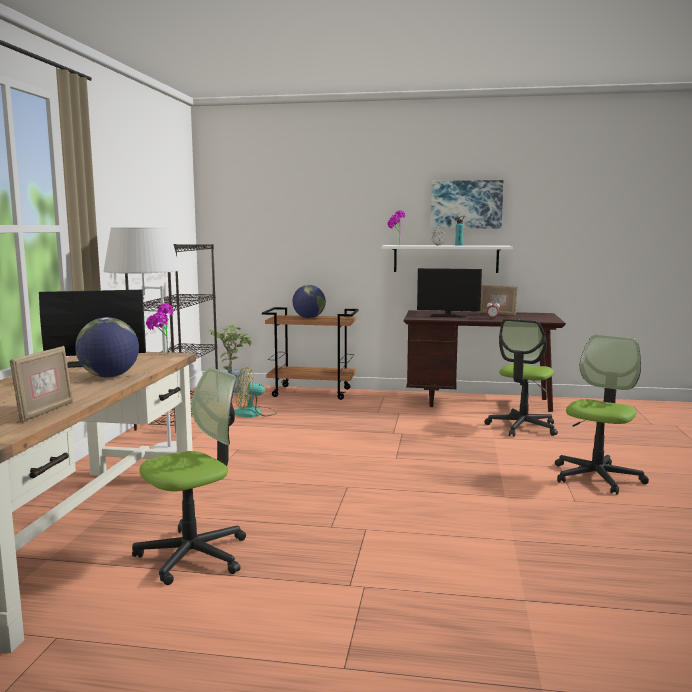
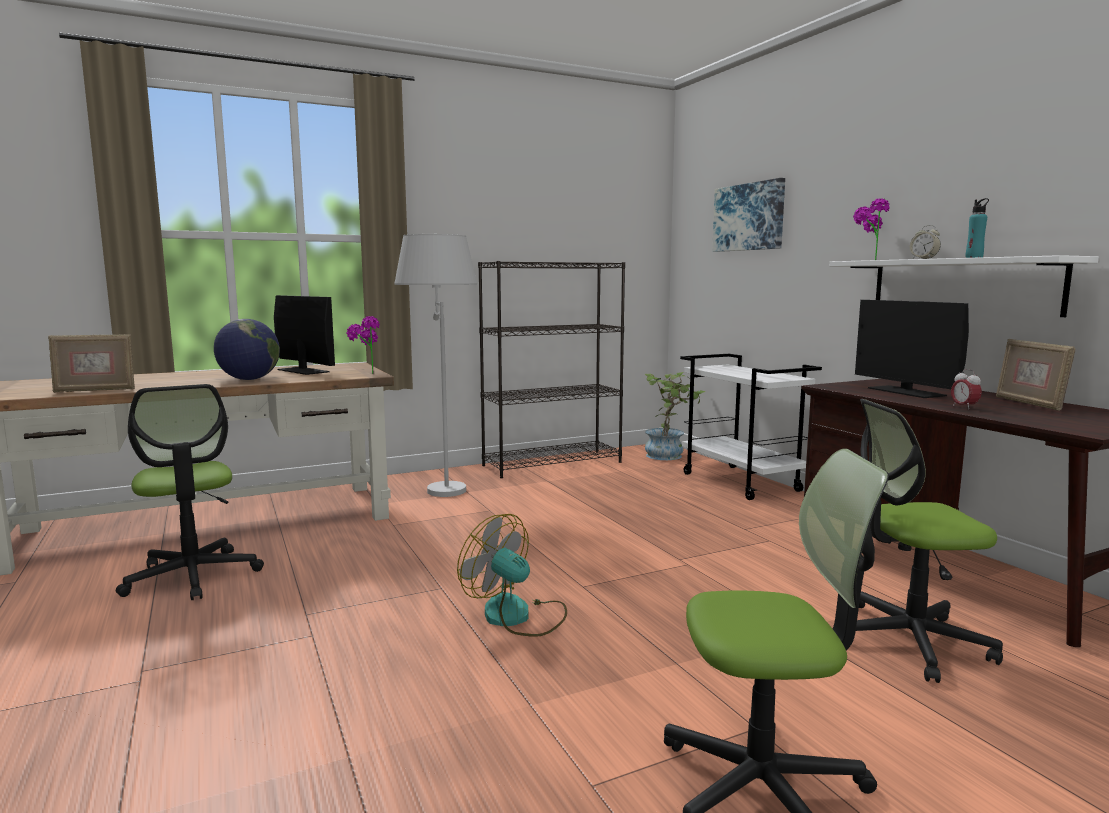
camera: 55 degrees right, 0 degrees up
(193, 555) = (193, 576): office chair -> office chair turned 45 degrees clockwise
(254, 413) = (612, 484): fan -> fan (517, 616)
(309, 318) = (743, 372): globe -> none
(313, 392) = (742, 482): brown cart -> white cart
(466, 204) = (1009, 174): picture -> picture (749, 217)

